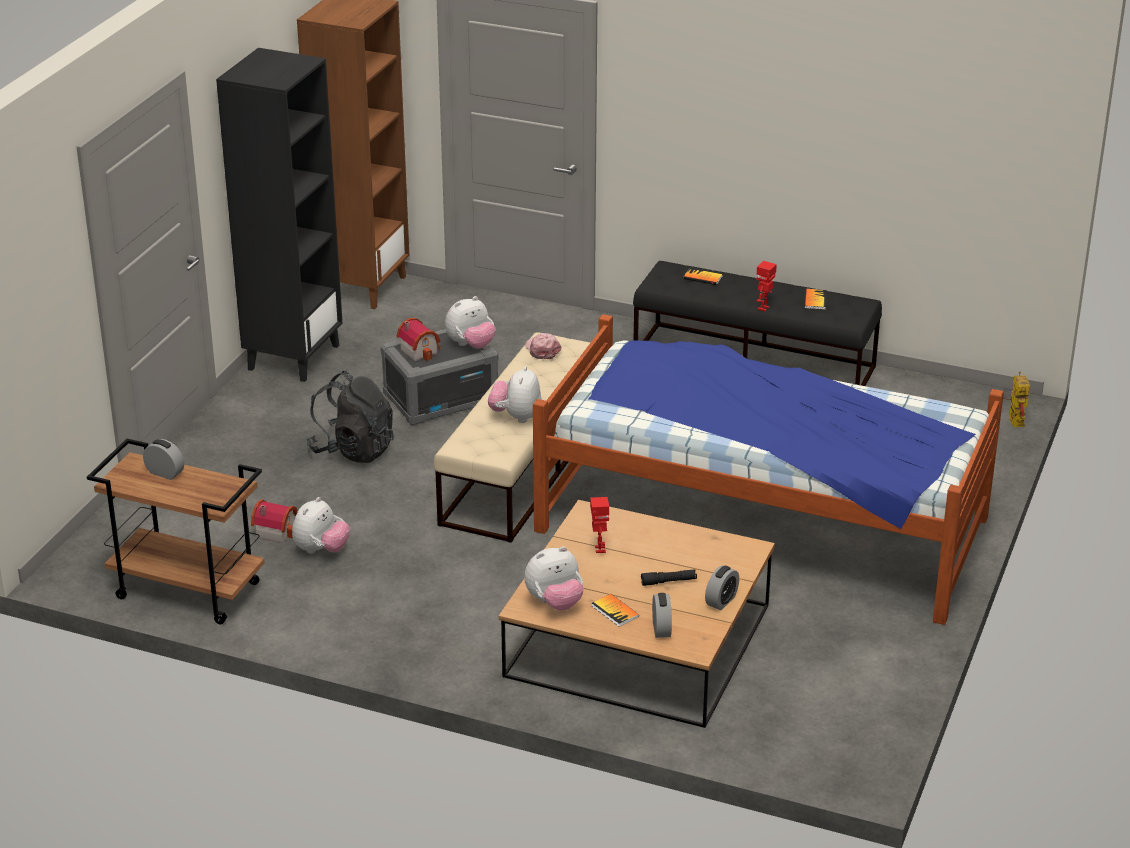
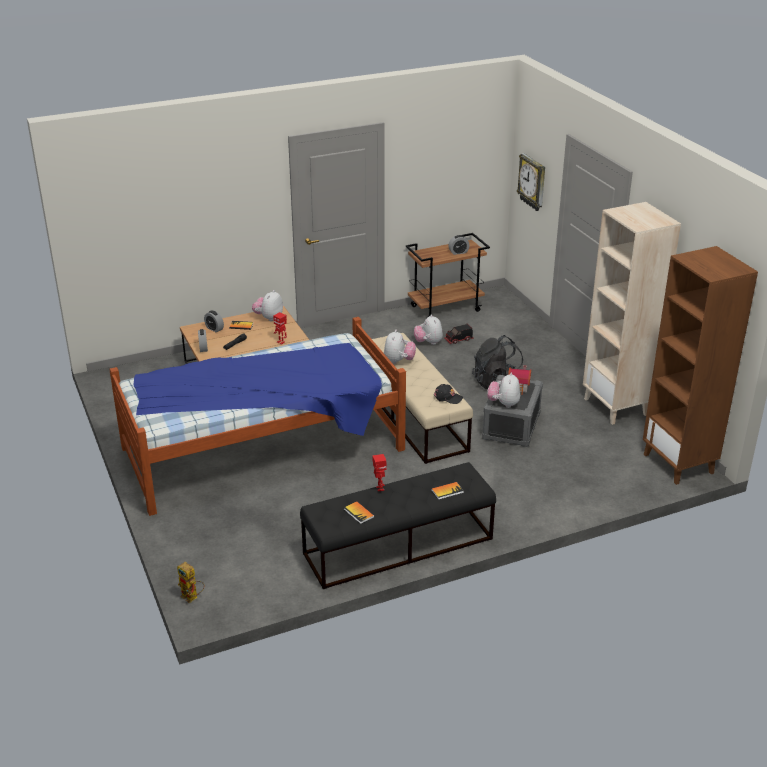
camera: 135 degrees right, 0 degrees up
(38, 312) = (532, 182): none -> wall clock
(276, 531) = (458, 340): toy house -> toy truck
(293, 357) = (616, 407): black bookcase -> beige bookcase
(516, 417) = (399, 361): plush toy -> plush toy turned 45 degrees clockwise
(542, 350) = (447, 397): pink cap -> black cap

